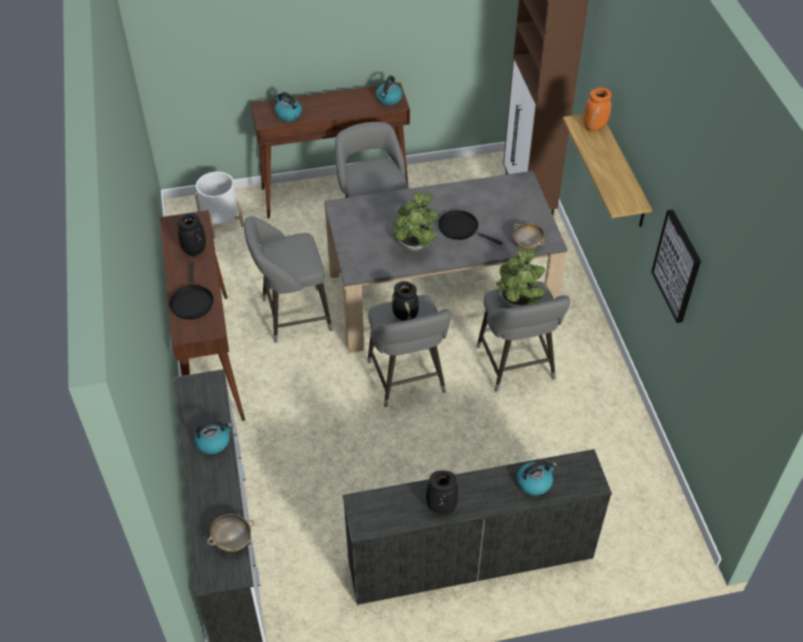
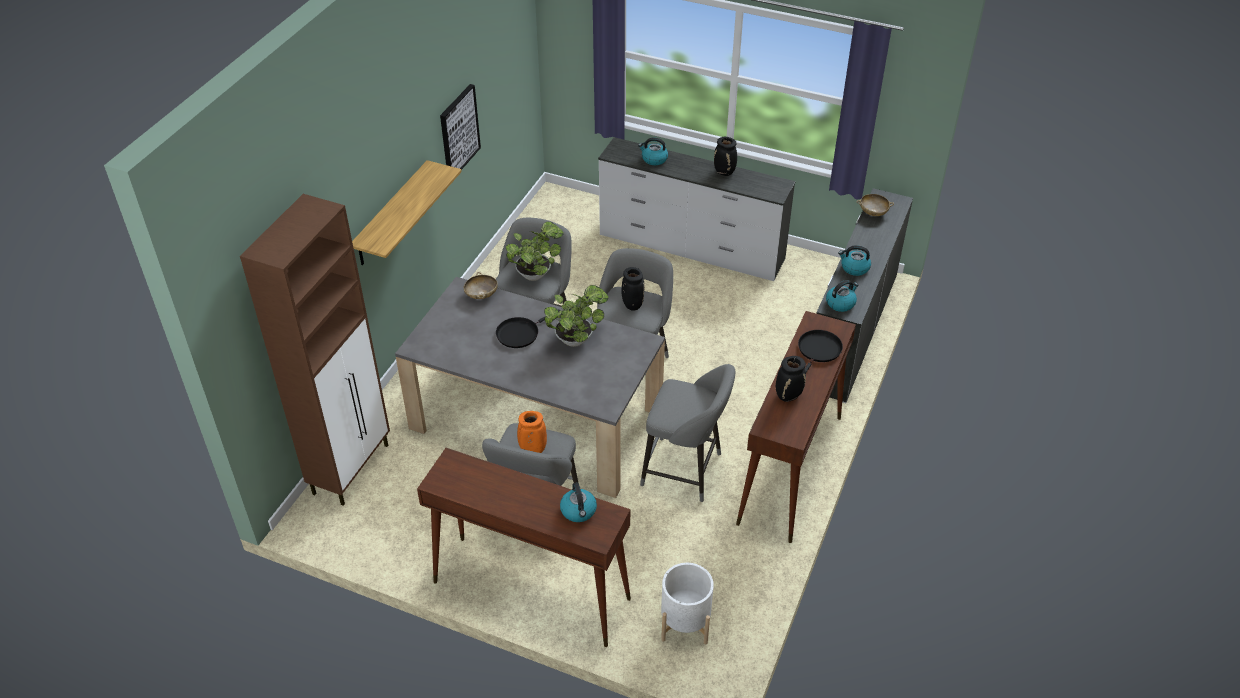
camera: 145 degrees left, 5 degrees down
(389, 99) = (453, 471): kettle -> kettle (840, 303)
(461, 228) = (520, 333): black frying pan -> black frying pan turned 75 degrees clockwise
(594, 127) = (374, 234): orange vase -> orange vase (532, 450)

